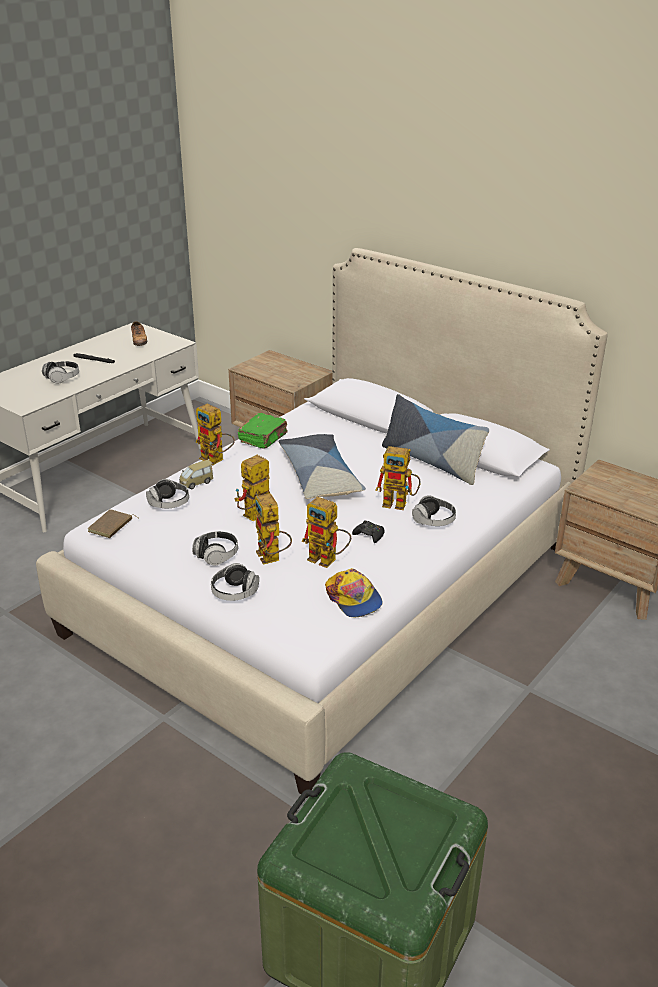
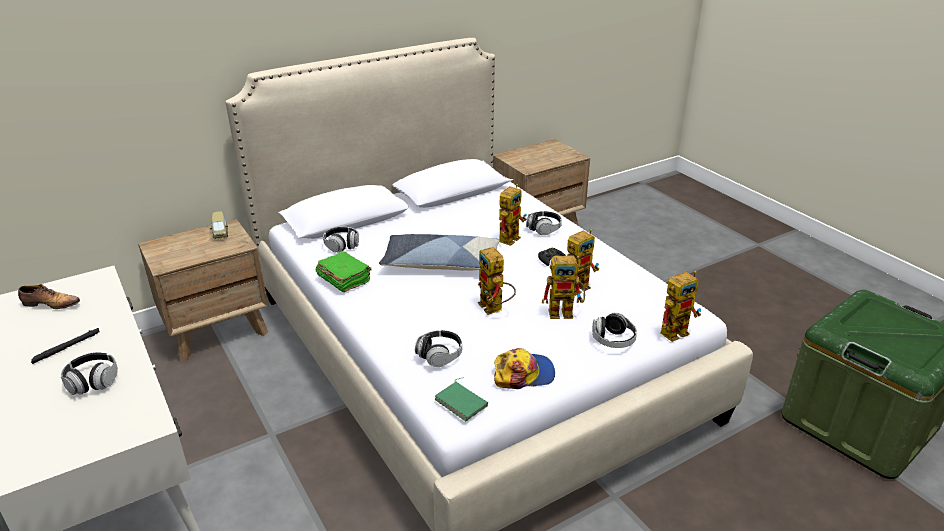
camera: 70 degrees left, 0 degrees up
(111, 526) = (462, 402): brown book -> green book
(196, 483) = (404, 333): toy car -> toy car (220, 234)
(216, 460) = (365, 314): toy robot -> toy robot (677, 330)
(216, 555) = (548, 341): headphones -> headphones (342, 245)
(354, 599) = (638, 284): cap -> cap (523, 374)
(431, 462) = (453, 210): pillow -> none

